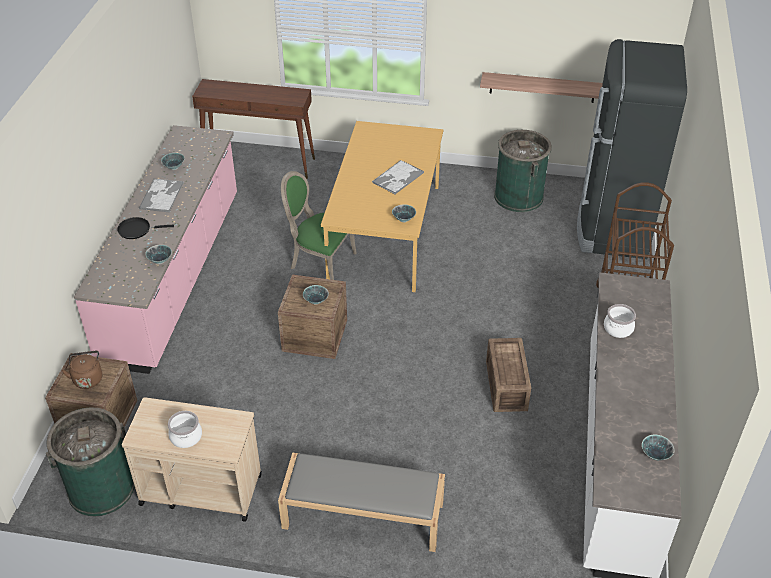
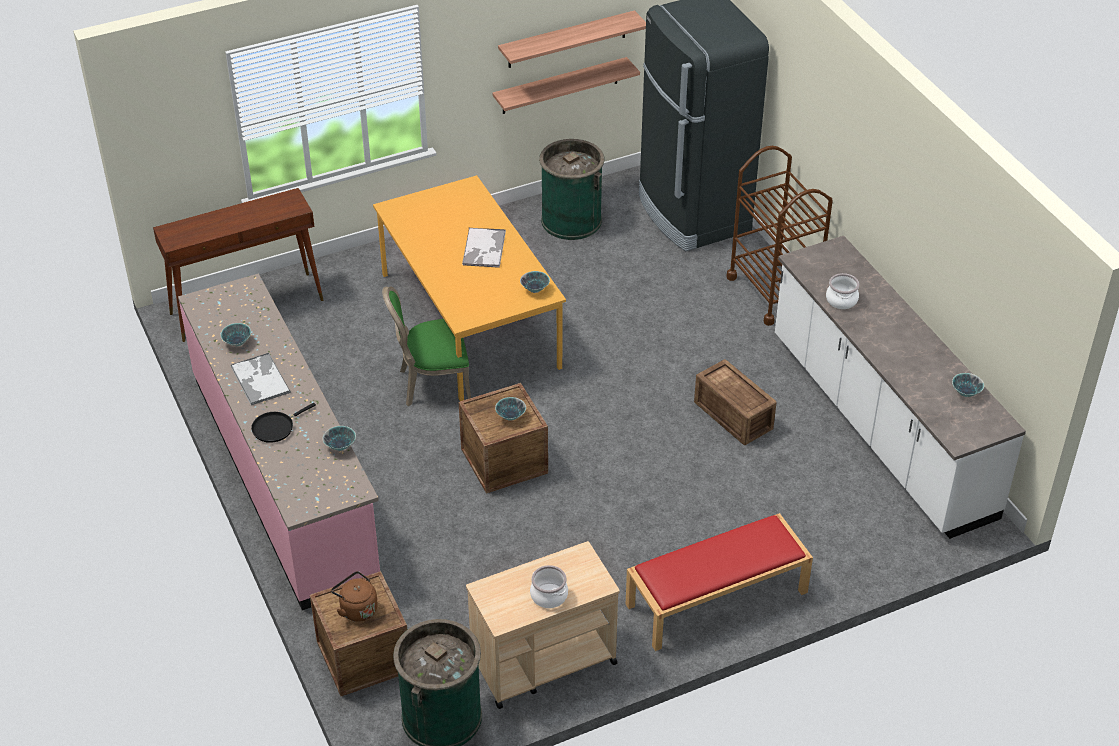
camera: 35 degrees left, 0 degrees up
(362, 516) = (716, 599): grey bench -> red bench
(553, 50) = (567, 39): none -> shelf

